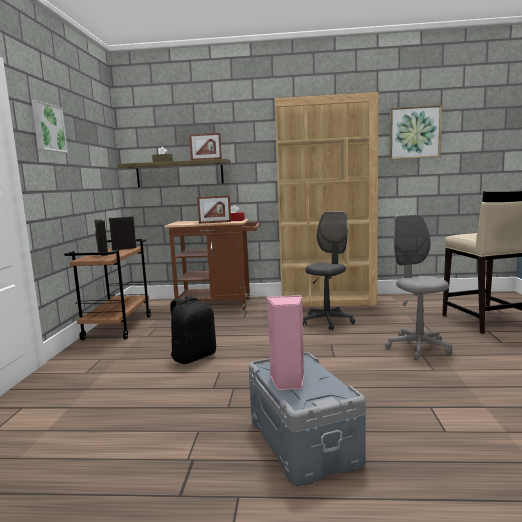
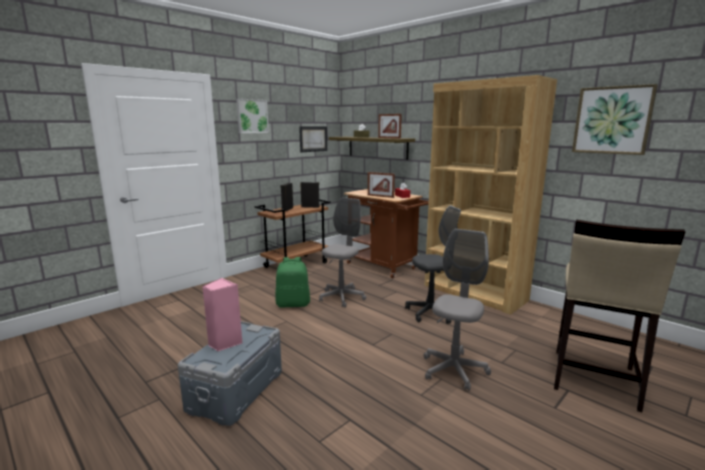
camera: 40 degrees right, 5 degrees up
(100, 166) = (313, 139): none -> picture
(193, 357) = (293, 304): black backpack -> green backpack
(231, 336) = (341, 297): none -> grey office chair

